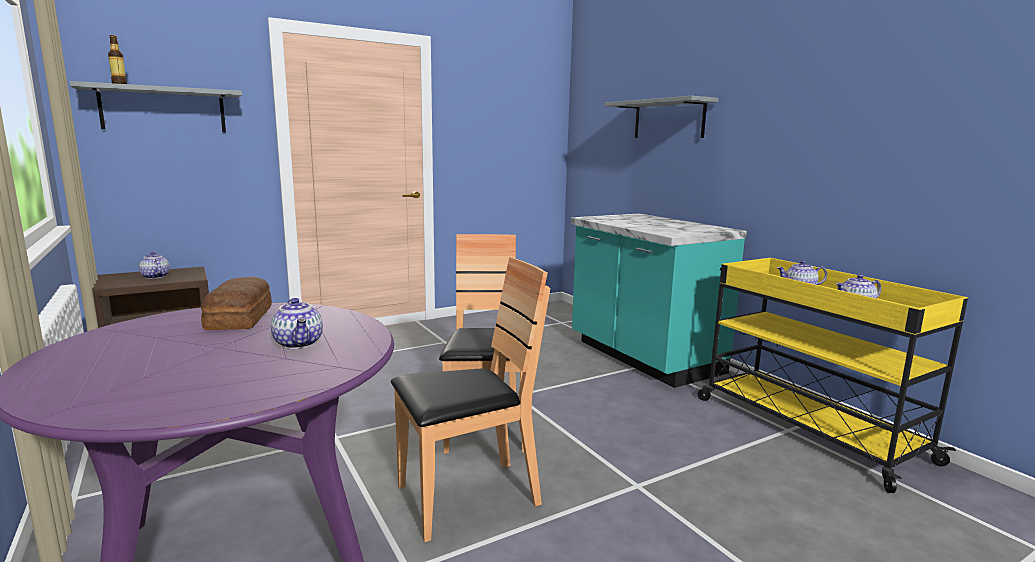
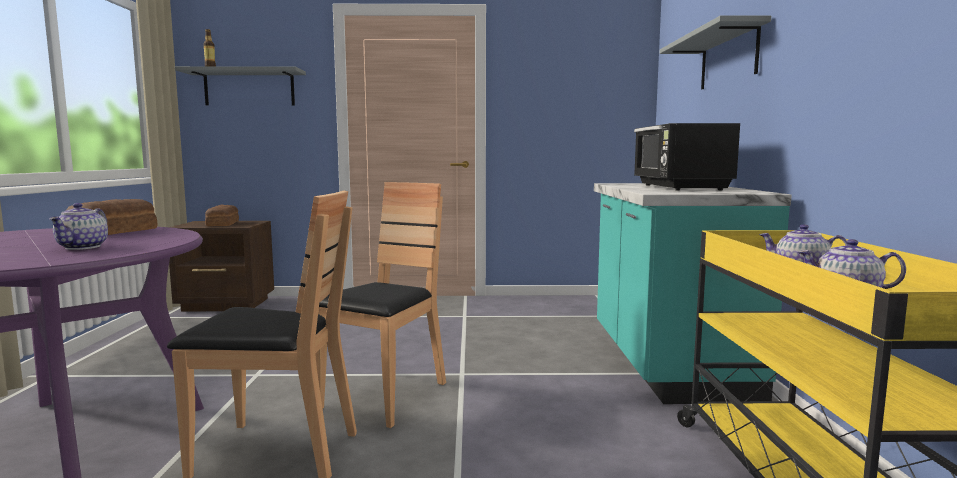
camera: 30 degrees right, 5 degrees down
(154, 277) = (222, 224): teapot -> bread
(656, 223) = (679, 187): none -> black microwave

